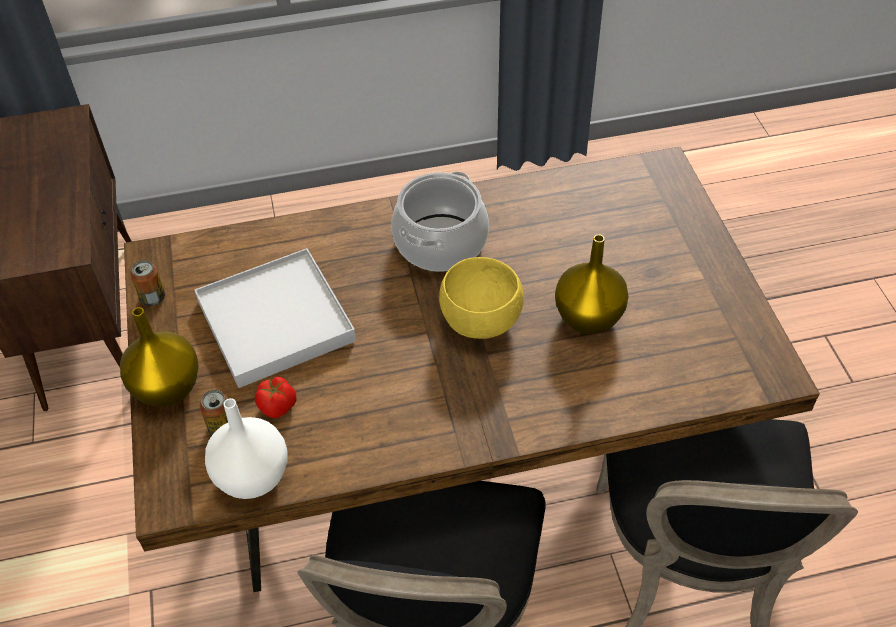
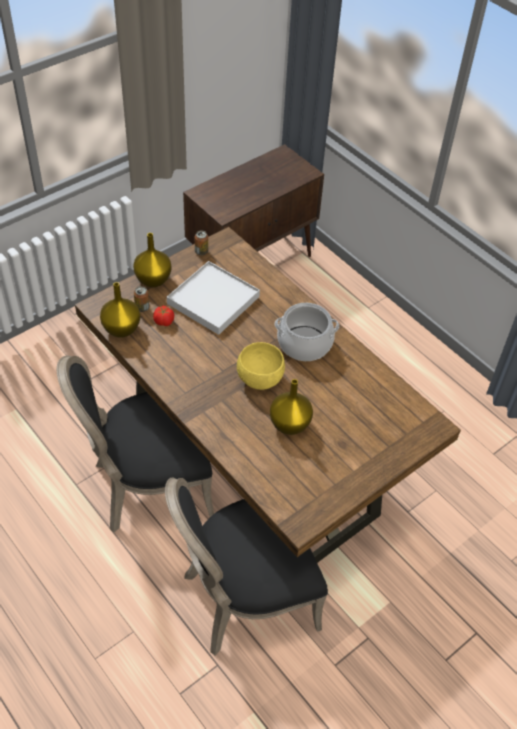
camera: 60 degrees right, 0 degrees up
(254, 478) = (121, 330): white vase -> yellow vase

